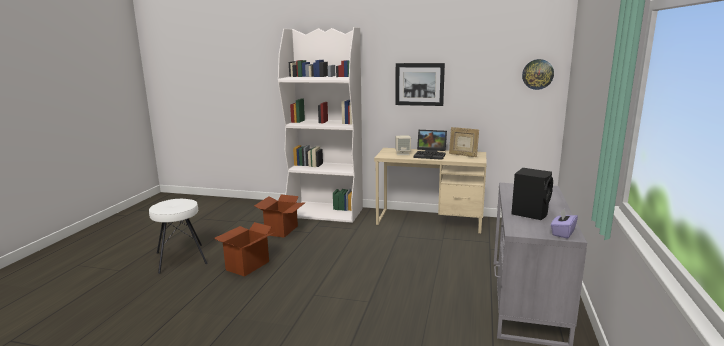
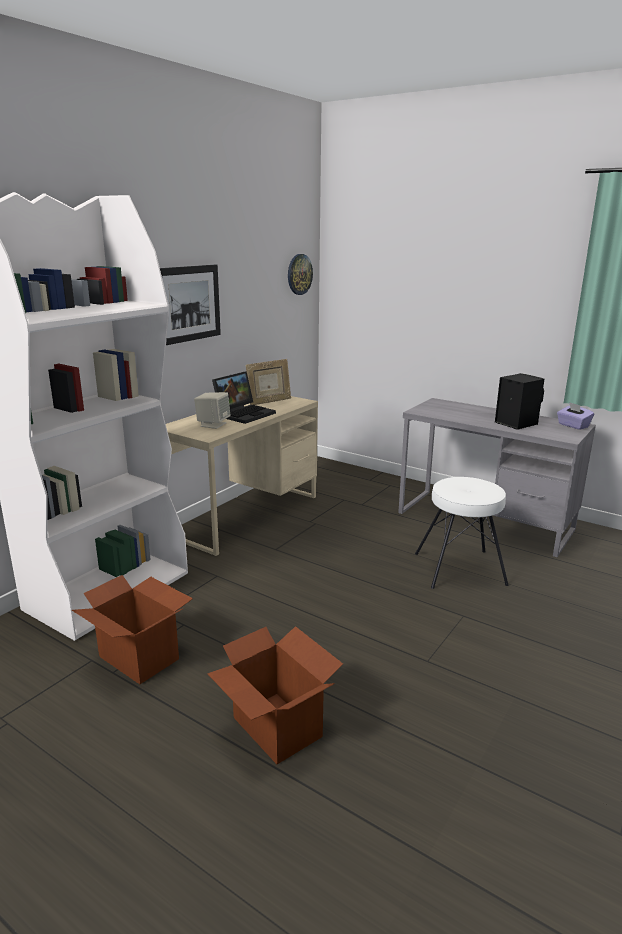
camera: 70 degrees left, 5 degrees up
(180, 258) = (150, 856): white stool -> white stool (460, 569)

